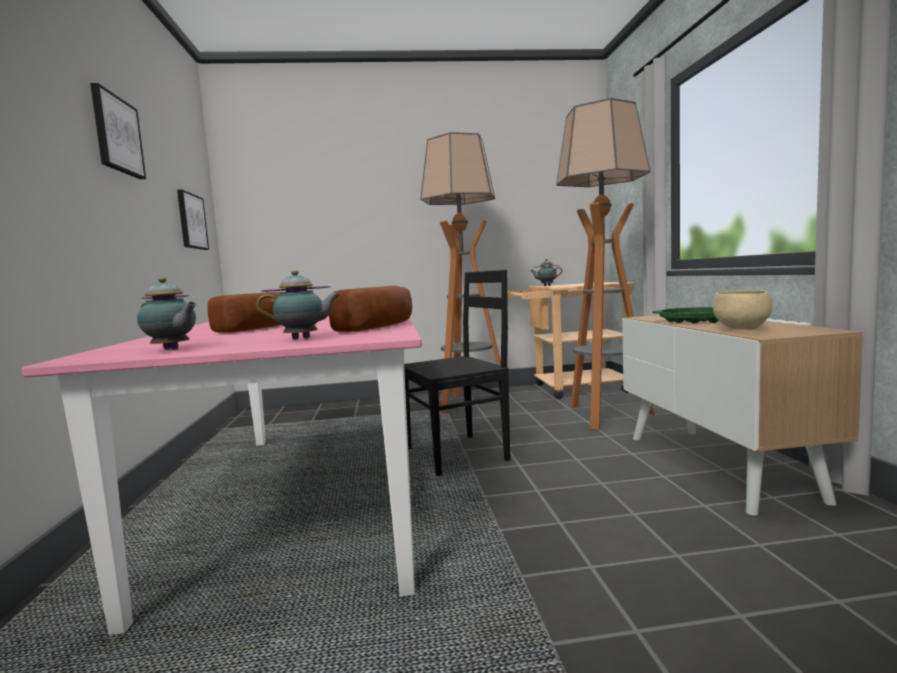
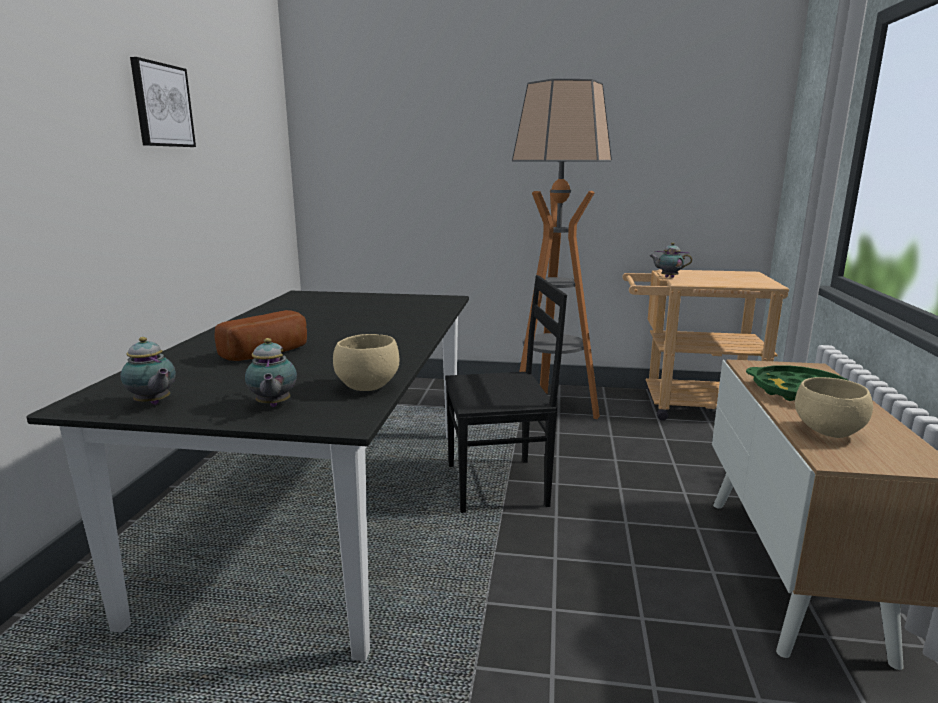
camera: 15 degrees right, 10 degrees up
(191, 221) = (256, 175): picture -> none
(303, 338) = (273, 405): teapot -> teapot turned 75 degrees clockwise
(311, 494) = (329, 509): pink dining table -> black dining table
(379, 327) = (366, 387): bread -> beige bowl
(606, 416) = (703, 460): floor lamp -> none

